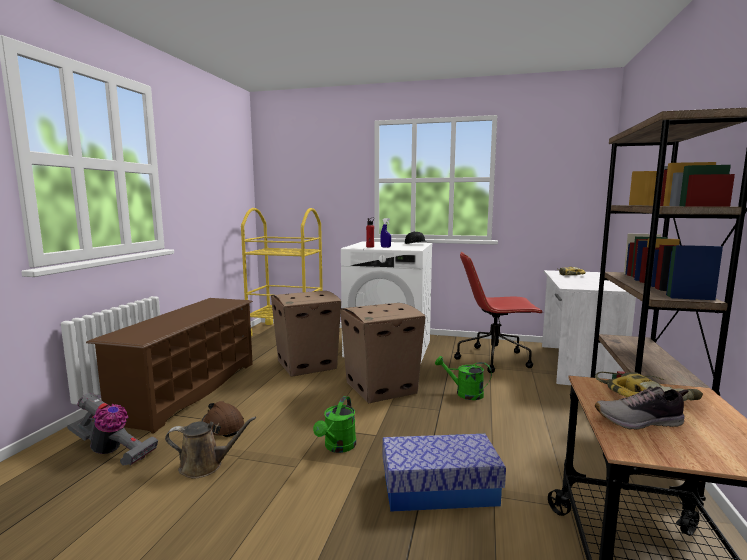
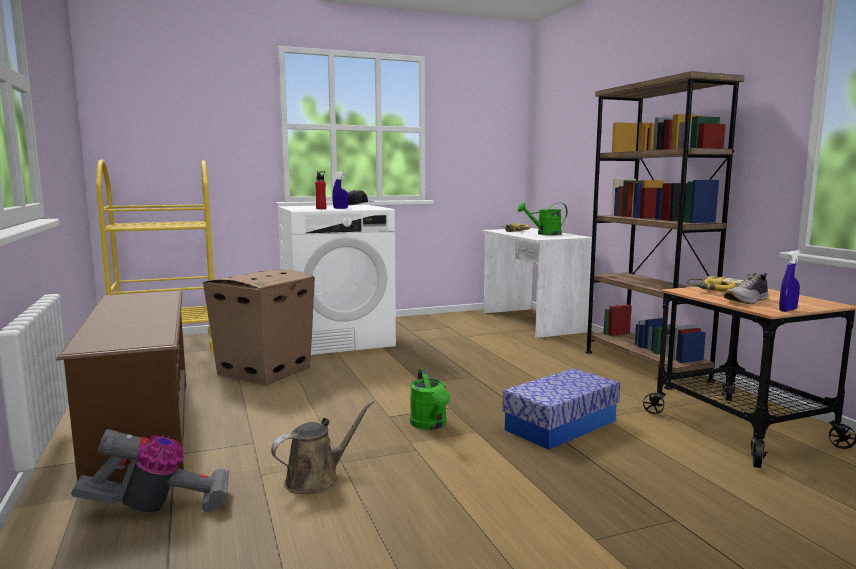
camera: 35 degrees left, 0 degrees up
(222, 426) = (269, 446): brown hard hat -> none
(382, 387) = (390, 372): cardboard box -> none
(464, 393) = (475, 360): green watering can -> green watering can (544, 234)
(495, 359) = (459, 329): red office chair -> none
(661, 456) = (787, 310): none -> blue spray bottle

